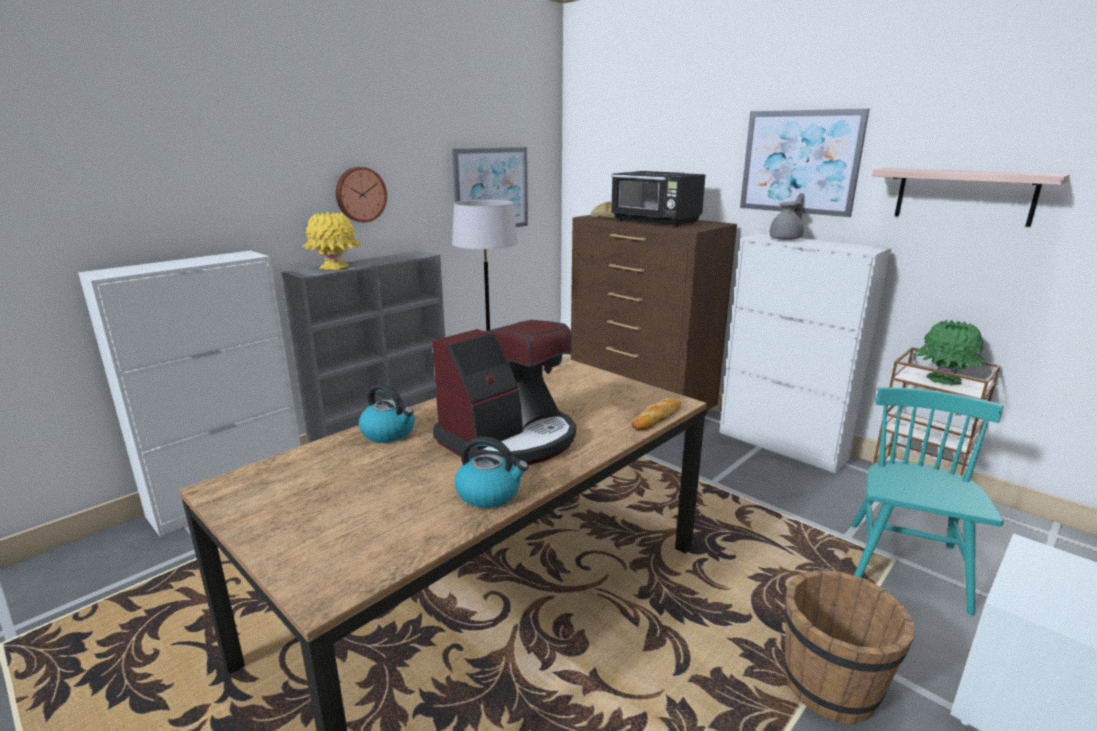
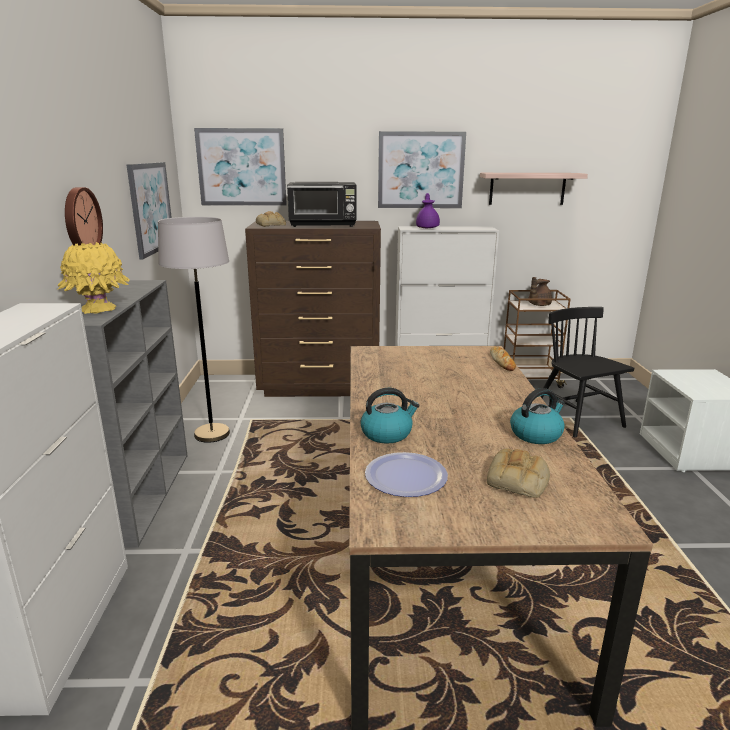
camera: 45 degrees left, 0 degrees up
(316, 468) = (406, 476): none -> plate
(368, 517) = (518, 480): none -> bread
(509, 439) = (466, 403): coffee machine -> none
(611, 153) = (241, 167): none -> picture
(786, 239) = (427, 227): grey teapot -> purple teapot
(831, 685) = (633, 486): brown bucket -> none
(905, 566) = (577, 418): turquoise chair -> black chair
(943, 379) = (538, 305): green vase -> brown teapot

